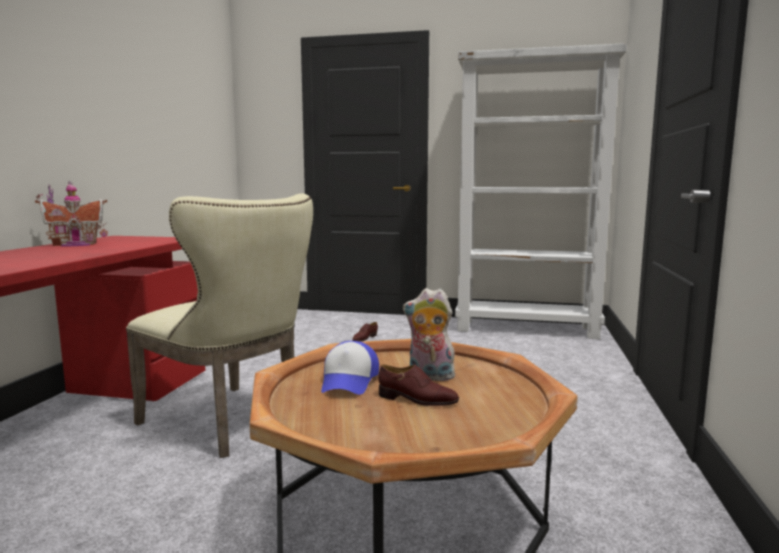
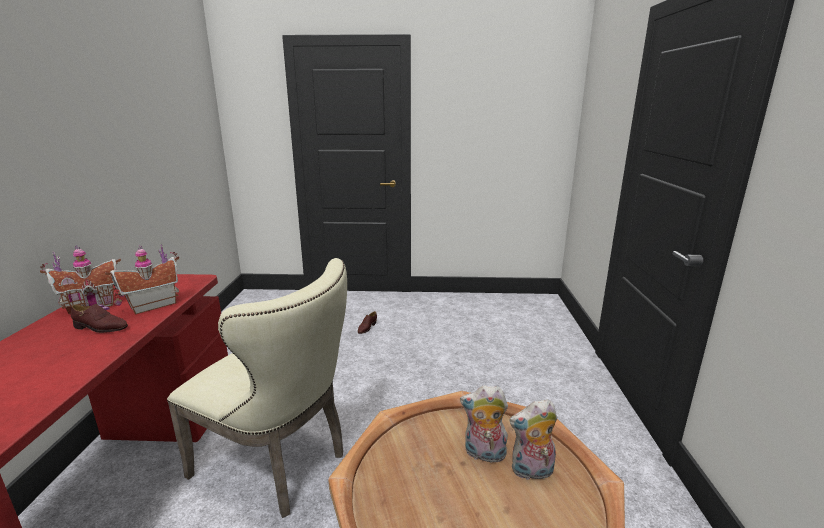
camera: 10 degrees left, 10 degrees up
(128, 245) = (151, 305): none -> toy house
(349, 381) = (416, 473): cap -> none
(417, 399) = (488, 499): brown shoe -> brown shoe (100, 328)
(476, 389) = (531, 472): none -> plush toy
(527, 328) = (499, 303): white bookcase -> none

